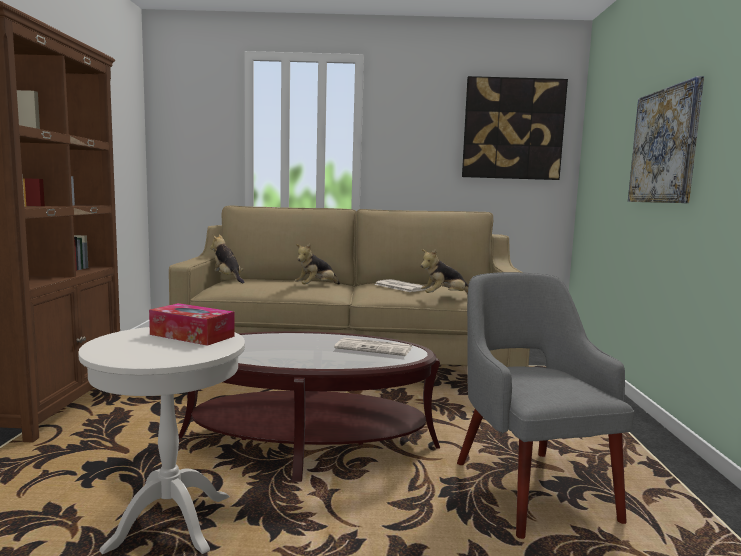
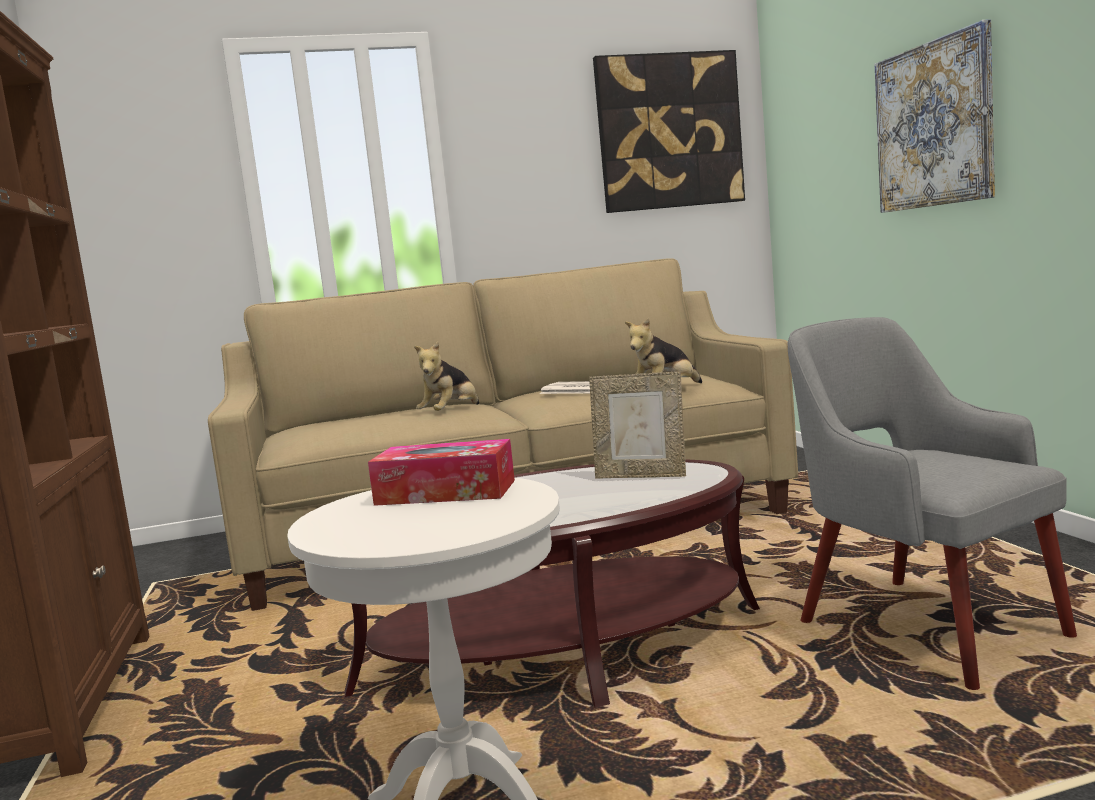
camera: 15 degrees left, 0 degrees up
(228, 279) = (289, 428): plush toy -> none
(375, 348) = (641, 476): newspaper -> picture frame

